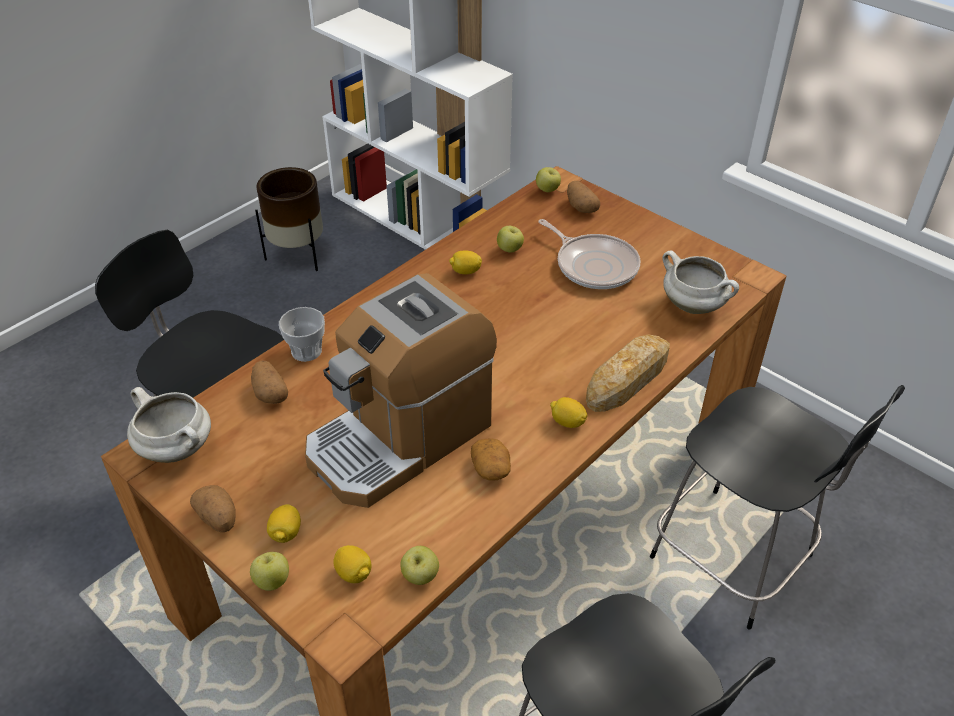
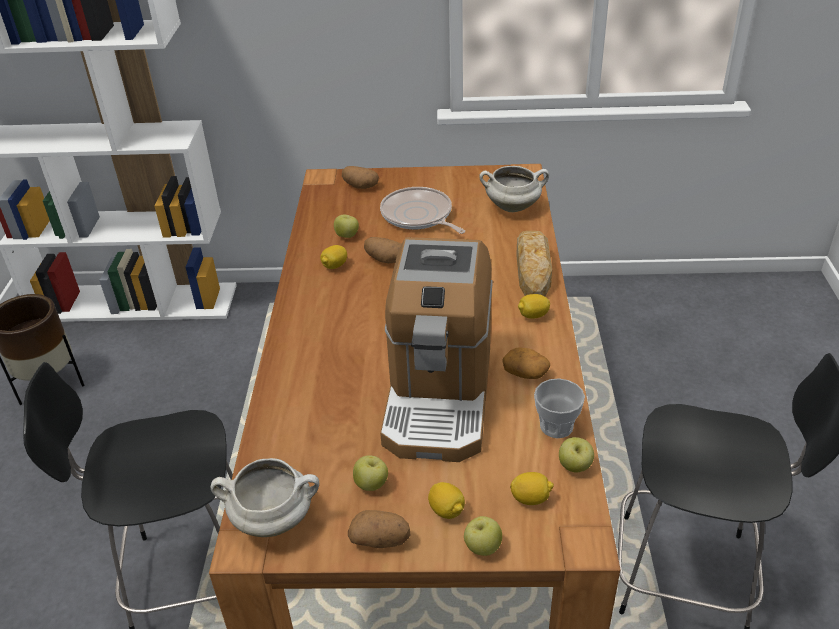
camera: 40 degrees left, 5 degrees down
(270, 392) = (296, 430): potato -> potato (384, 259)
(306, 351) = (284, 385): cup -> cup (556, 426)
(547, 190) = (322, 186): apple -> apple (371, 484)
(594, 265) = (419, 216): frying pan -> frying pan turned 135 degrees counterclockwise
(736, 560) = (608, 388): black chair -> none

